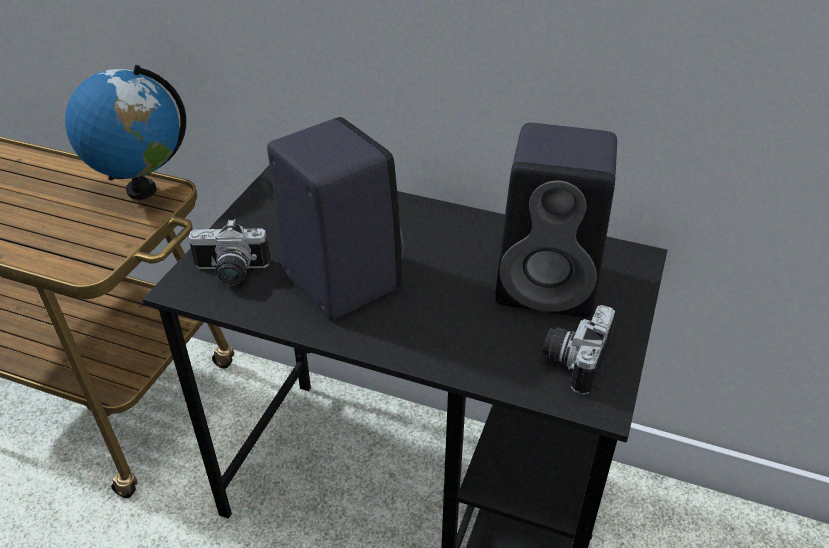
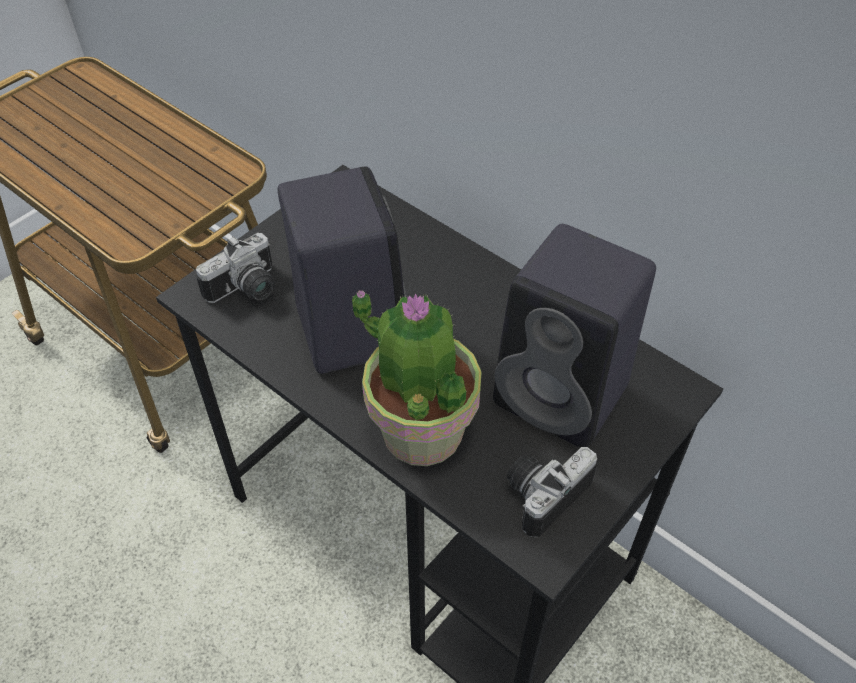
camera: 20 degrees right, 10 degrees up
(141, 190) = (212, 162): globe -> none
(230, 273) = (247, 290): camera -> camera turned 60 degrees counterclockwise
(446, 340) = (421, 430): none -> potted plant

